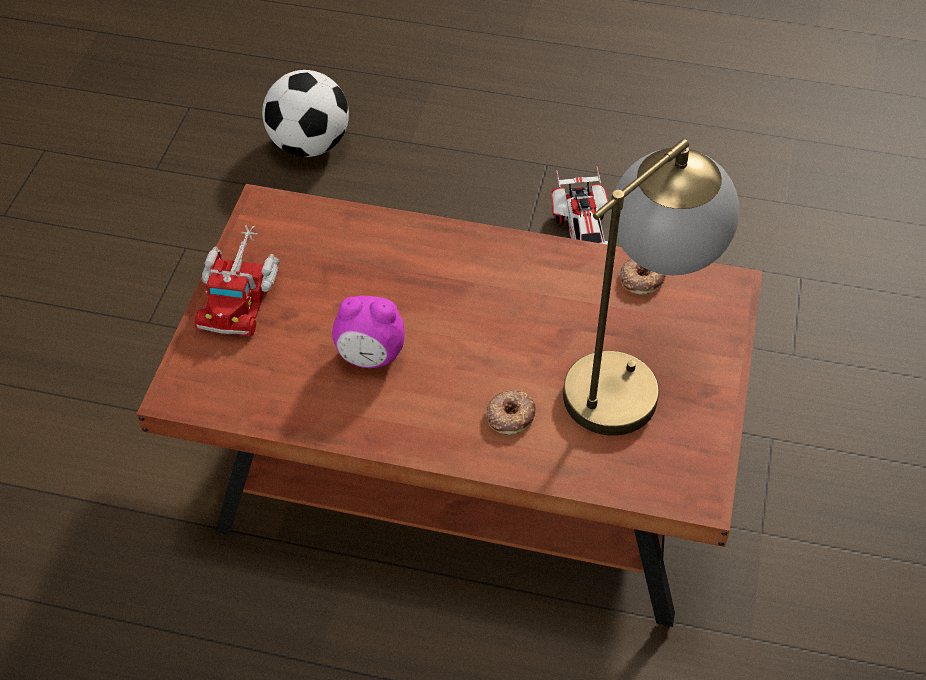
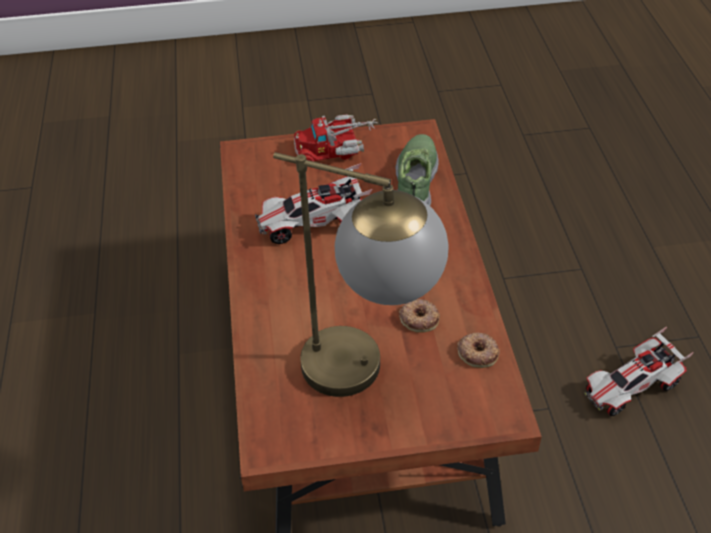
camera: 70 degrees right, 5 degrees down
(309, 145) = (603, 195): football -> none
(352, 238) = (416, 181): none -> shoe
(370, 356) = (314, 224): alarm clock -> toy car
(510, 415) = (296, 311): donut -> donut (419, 318)

